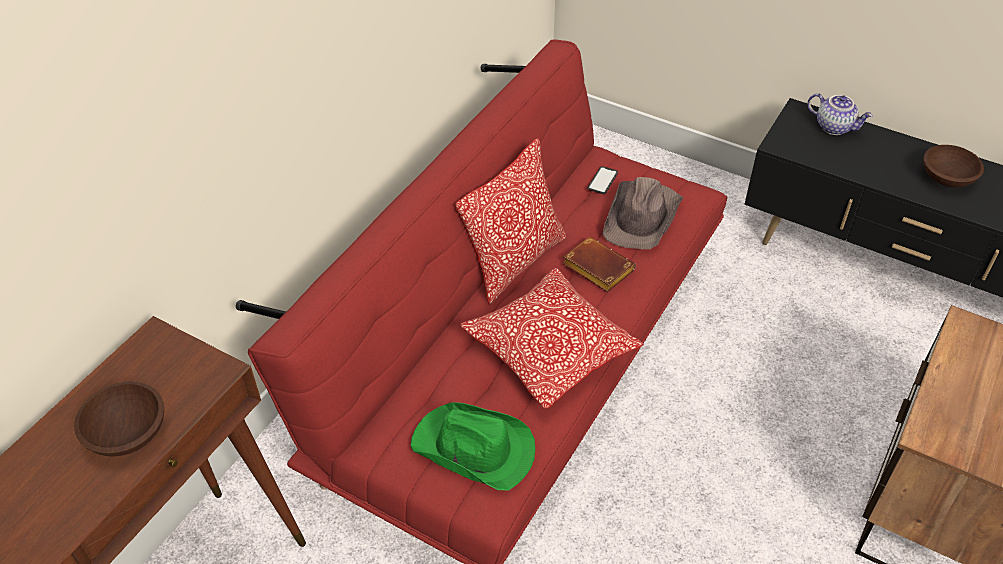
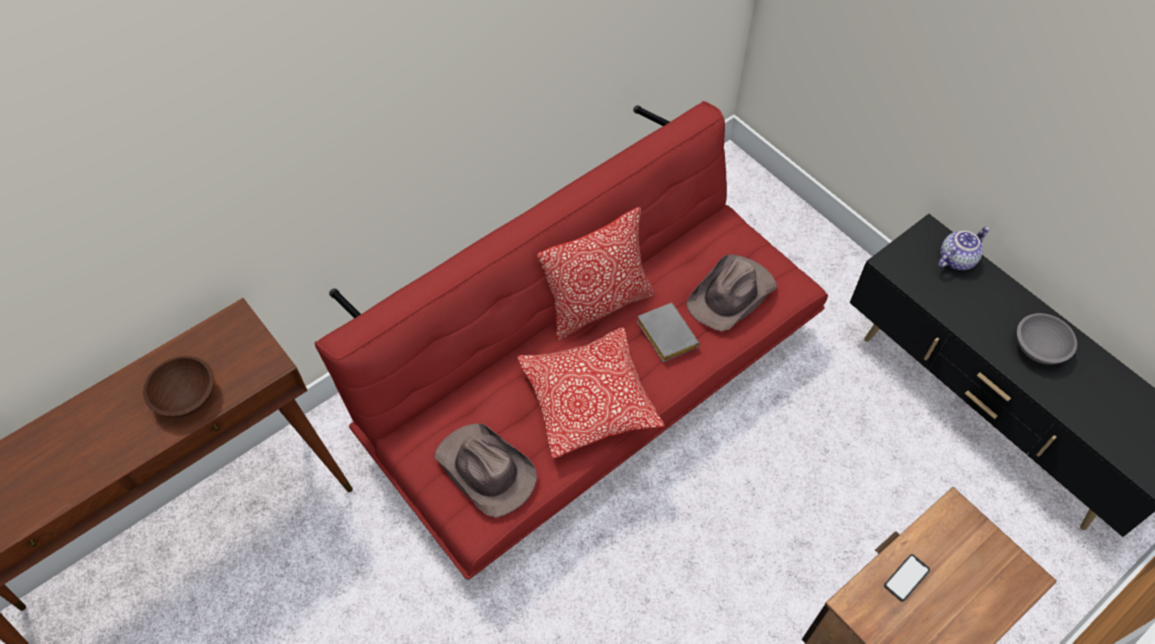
camera: 20 degrees right, 10 degrees up
(474, 449) = (485, 471): green hat -> brown hat
(595, 268) = (664, 335): brown book -> grey book
(602, 181) = (713, 246): phone -> phone (906, 578)
(834, 127) = (956, 258): teapot -> teapot turned 90 degrees counterclockwise
(946, 177) = (1038, 347): brown bowl -> grey bowl

